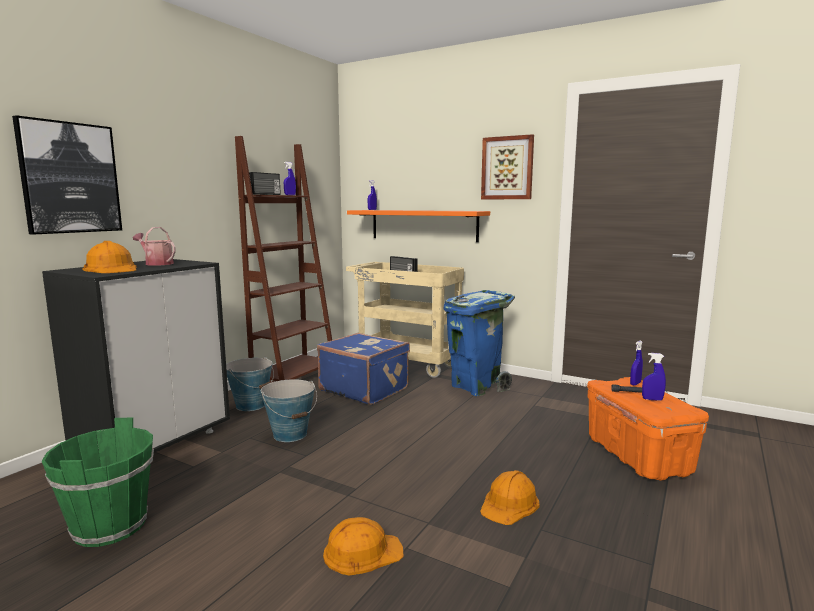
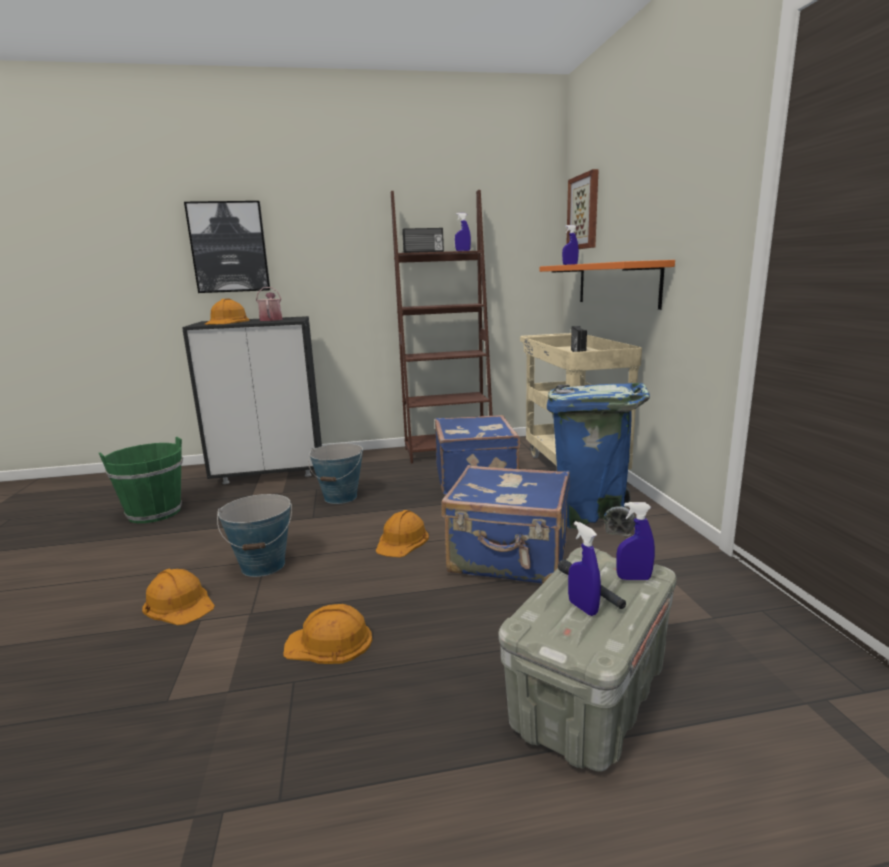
camera: 50 degrees right, 5 degrees up
(251, 405) = (370, 464): bucket -> bucket (263, 565)
(410, 439) = (402, 541): none -> orange hard hat
(487, 421) = (510, 558): none -> blue suitcase
(507, 168) = (697, 185): picture -> picture (584, 212)
(638, 456) = (589, 698): orange storage box -> grey storage box

